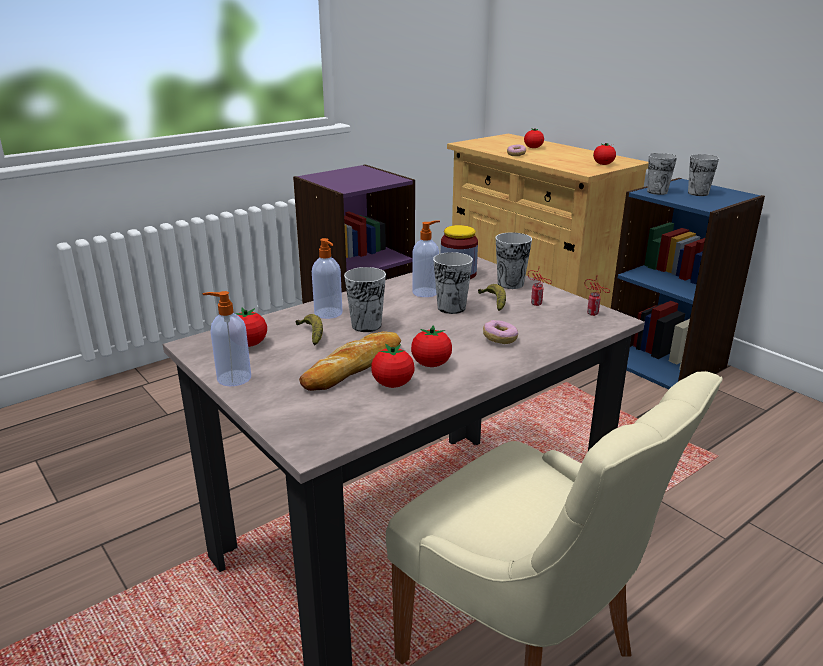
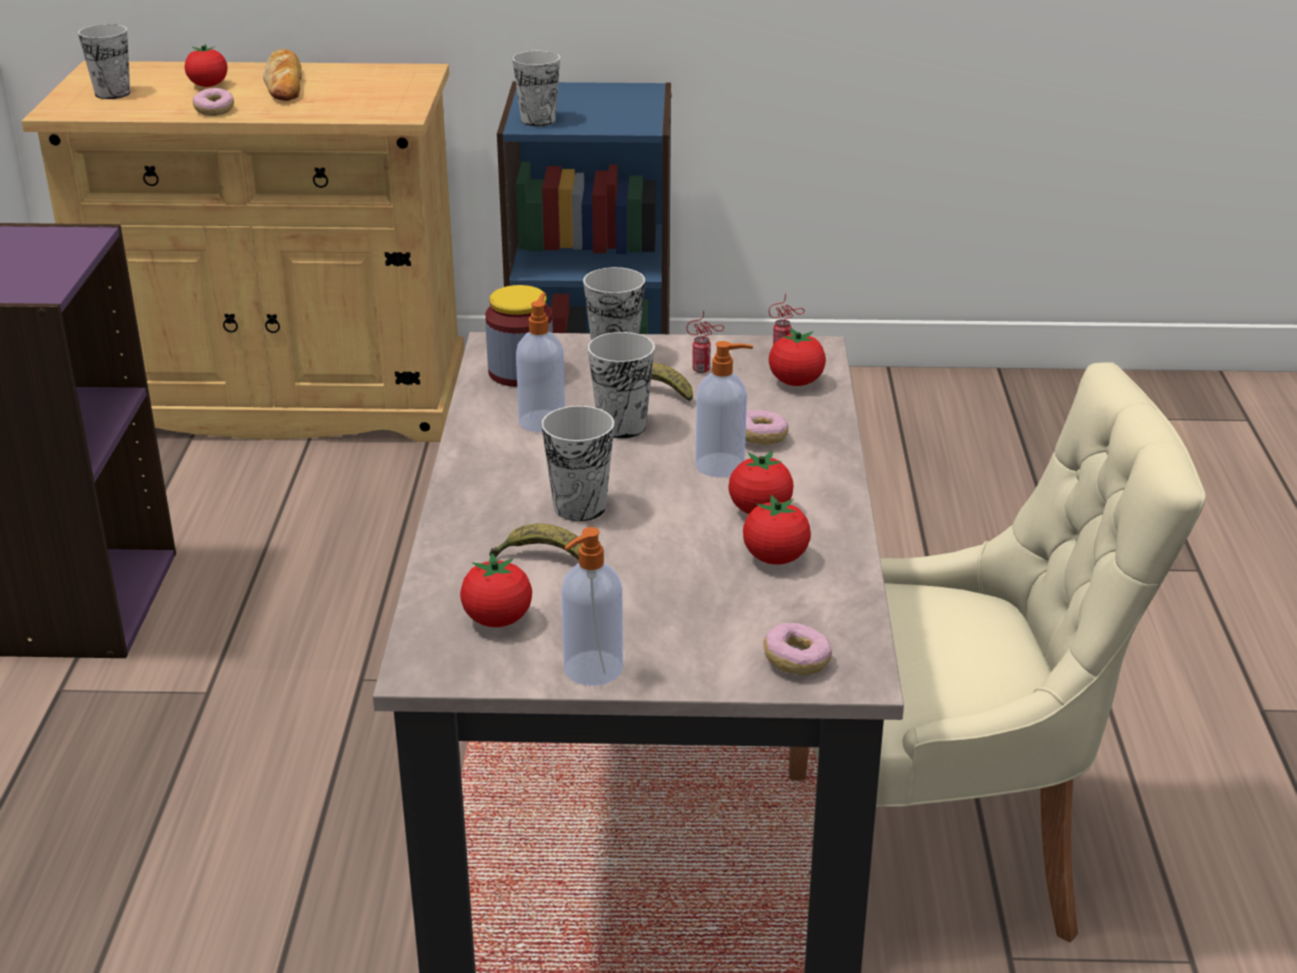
camera: 50 degrees left, 5 degrees up
(302, 425) = (796, 662): none -> donut
(329, 313) = (493, 519): soap dispenser -> soap dispenser (722, 465)
(354, 366) = (689, 565): bread -> bread (285, 83)
(603, 164) = (394, 90): tomato -> tomato (796, 382)
(698, 193) = (591, 105): cup -> cup (112, 93)

